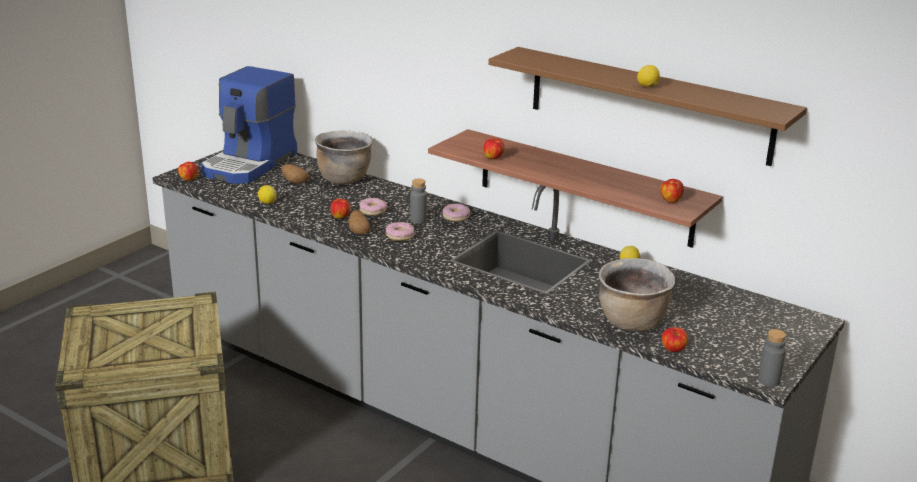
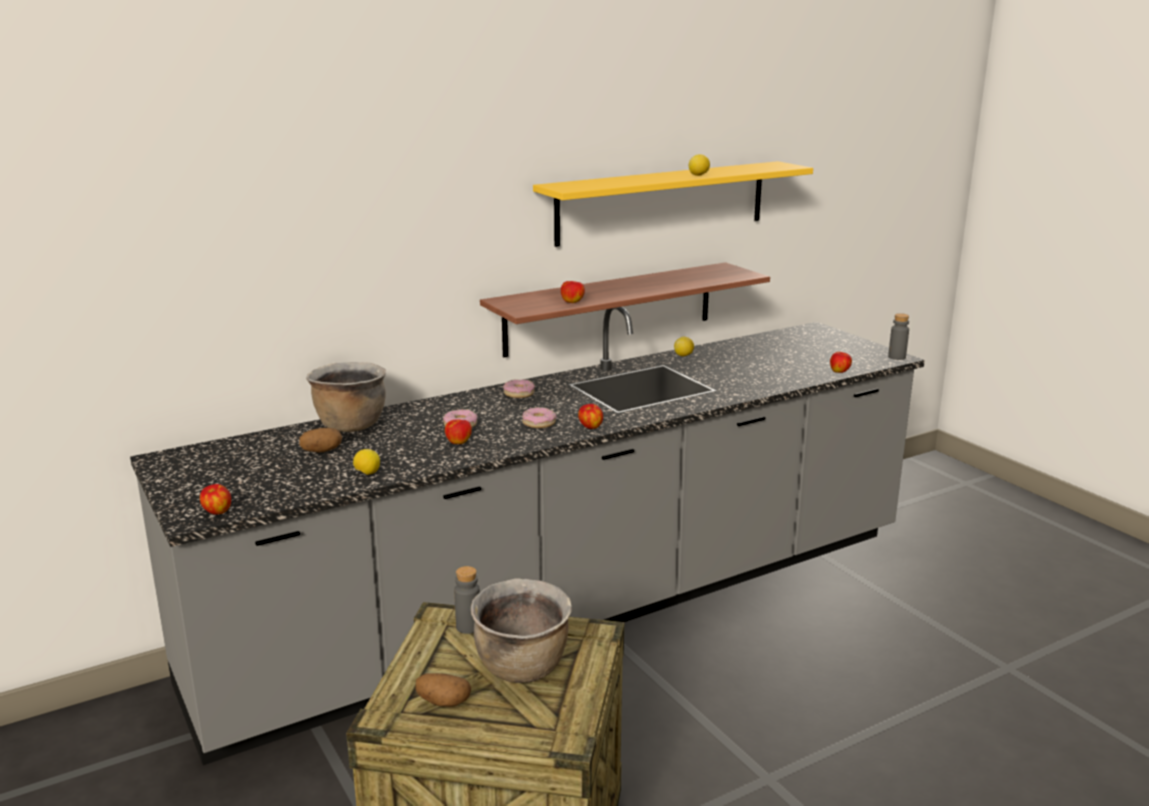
camera: 65 degrees left, 5 degrees down
(251, 164) = (224, 467): coffee machine -> none
(358, 231) = (506, 439): potato -> potato (443, 702)
(418, 220) = (508, 409): grey bottle -> grey bottle (468, 627)
(632, 323) = (788, 374): brown cooking pot -> brown cooking pot (523, 668)
(648, 105) = (662, 202): brown shelf -> yellow shelf
(670, 200) = (724, 273): apple -> apple (590, 427)

